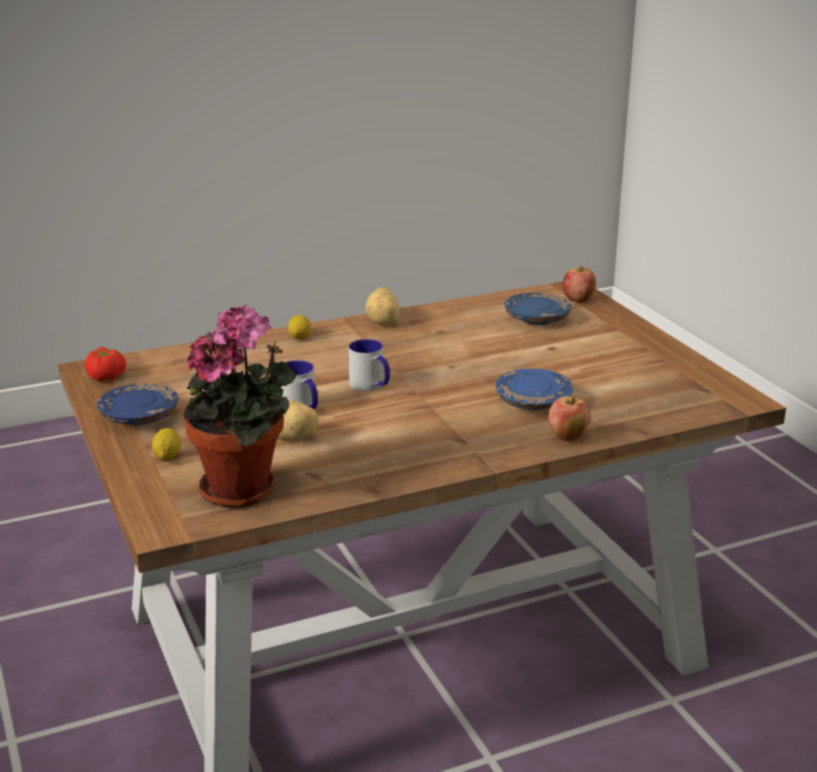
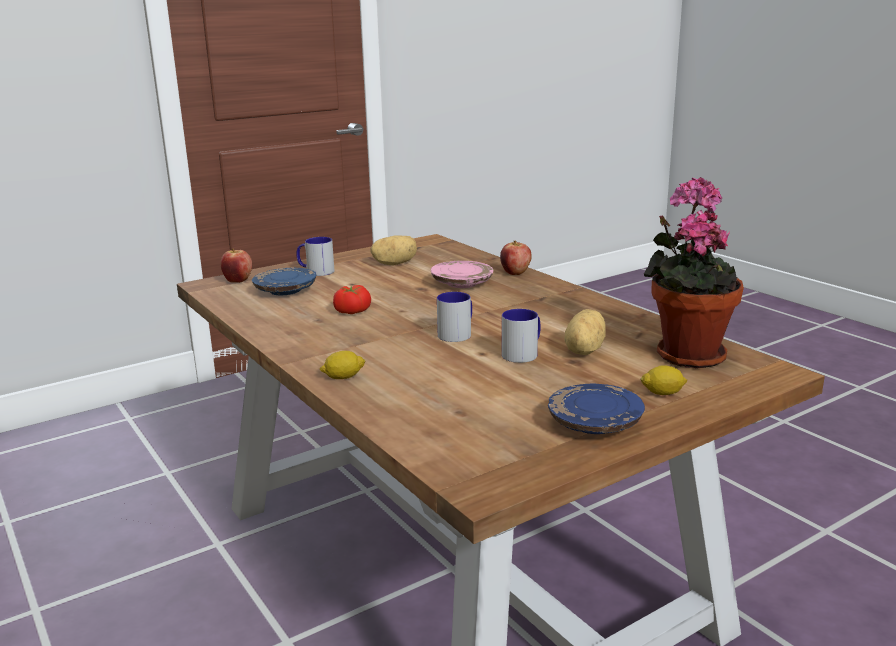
camera: 100 degrees left, 5 degrees down
(107, 376) = (500, 469): tomato -> tomato (352, 311)
(384, 322) = (293, 344): potato -> potato (395, 264)
(533, 402) = (462, 283): blue plate -> pink plate
(603, 332) = (315, 271): none -> mug

